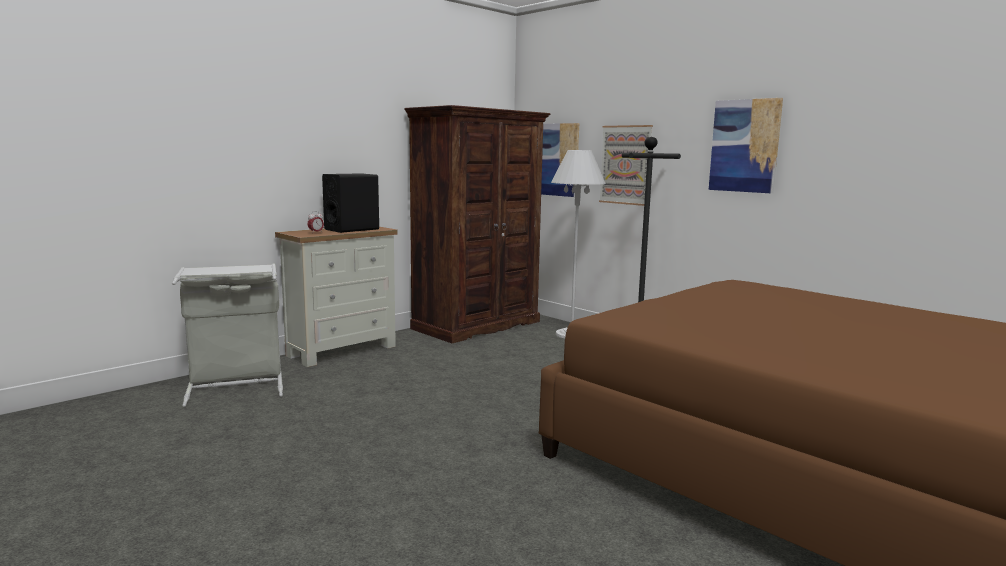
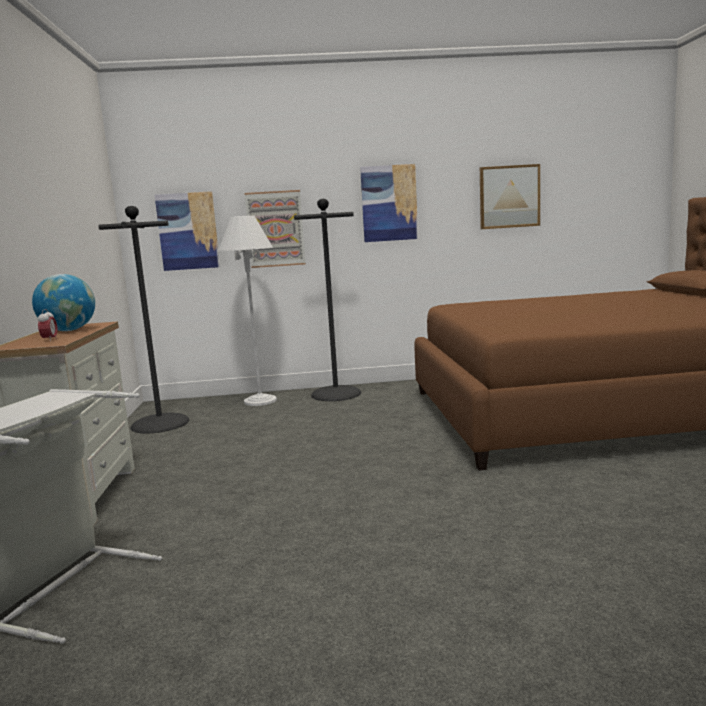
camera: 50 degrees left, 0 degrees up
(352, 229) = (68, 330): black speaker -> globe
(477, 325) = (160, 423): brown wardrobe -> black clothes rack
(919, 148) = (509, 197): none -> picture

